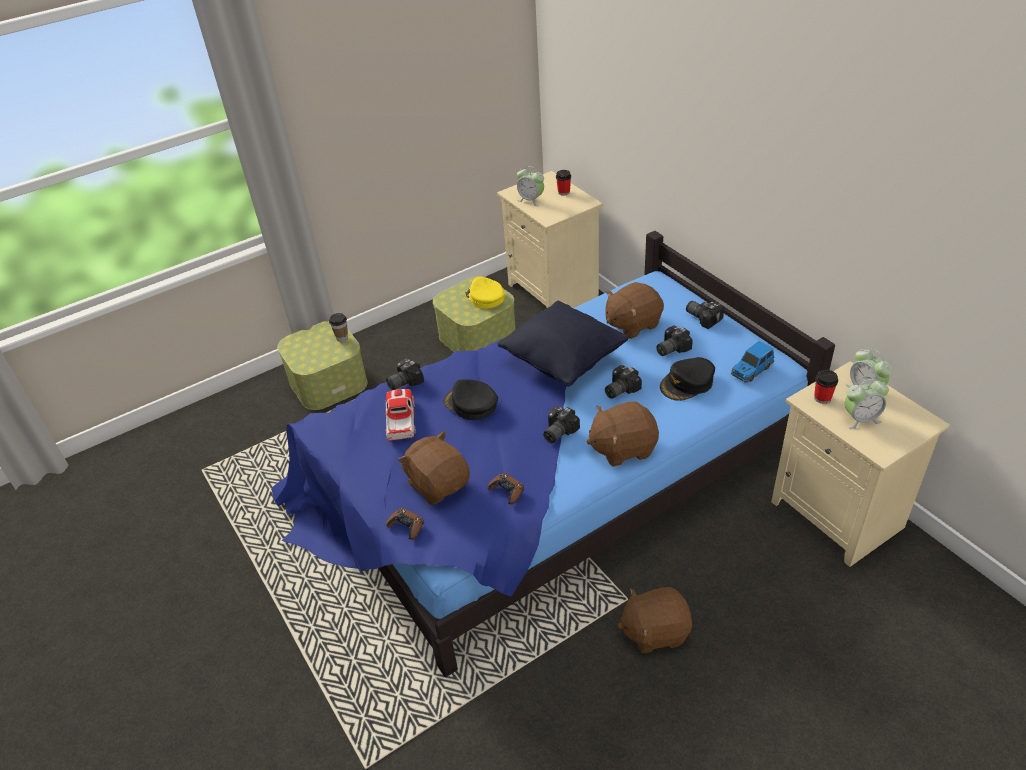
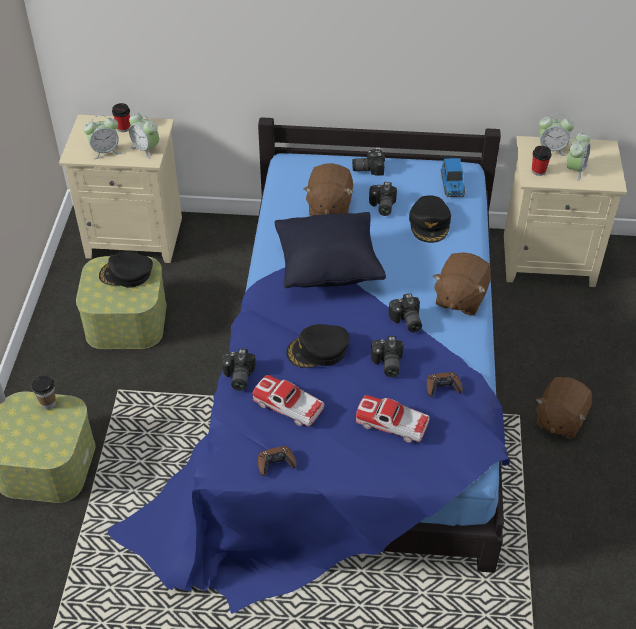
camera: 55 degrees left, 5 degrees up
(406, 526) = (420, 470): brown game controller -> brown game controller (276, 463)
(438, 484) = (392, 424): brown plush toy -> toy car
(485, 297) = (126, 274): yellow cap -> black cap
(556, 212) = (146, 149): none -> alarm clock
(619, 389) = (395, 260): camera -> camera (386, 364)

